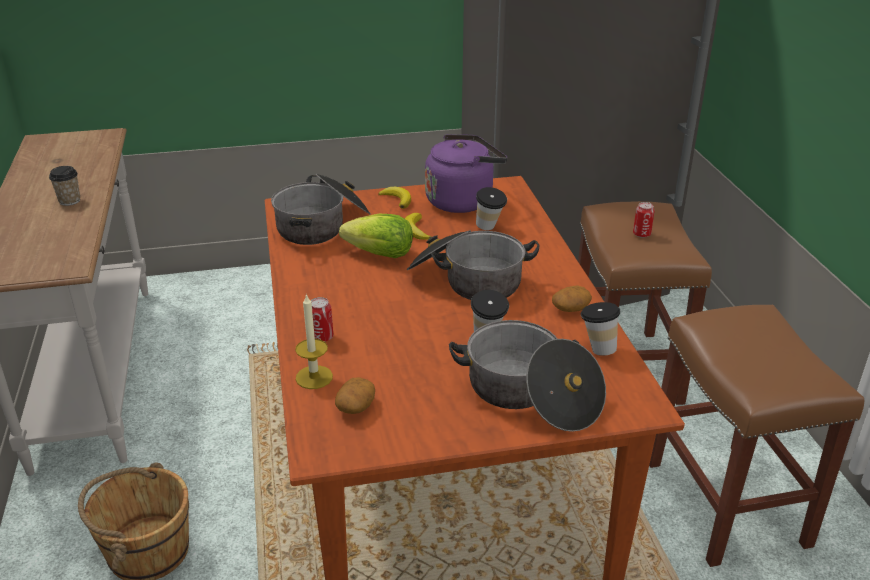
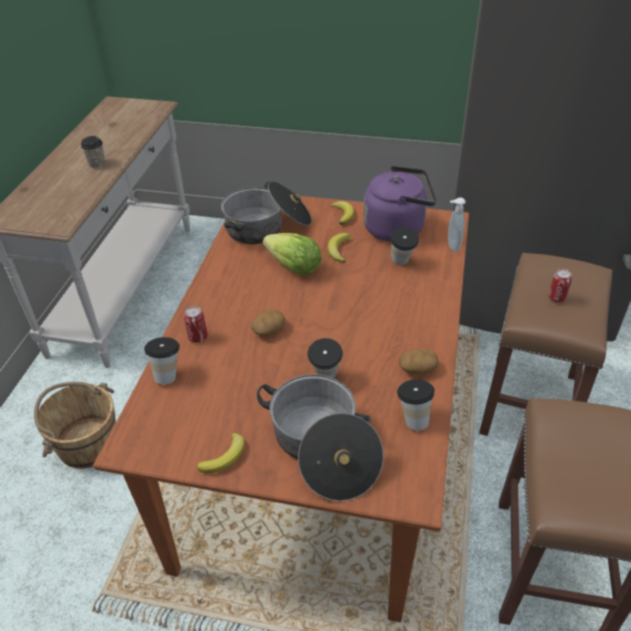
camera: 25 degrees right, 10 degrees up
(314, 377) = (168, 374): candle -> cup
(356, 406) = (180, 413): potato -> potato (268, 330)
(435, 430) = (225, 457): none -> banana
(467, 281) = (347, 314): cooking pot -> none
(527, 205) = (452, 246): none -> soap dispenser

